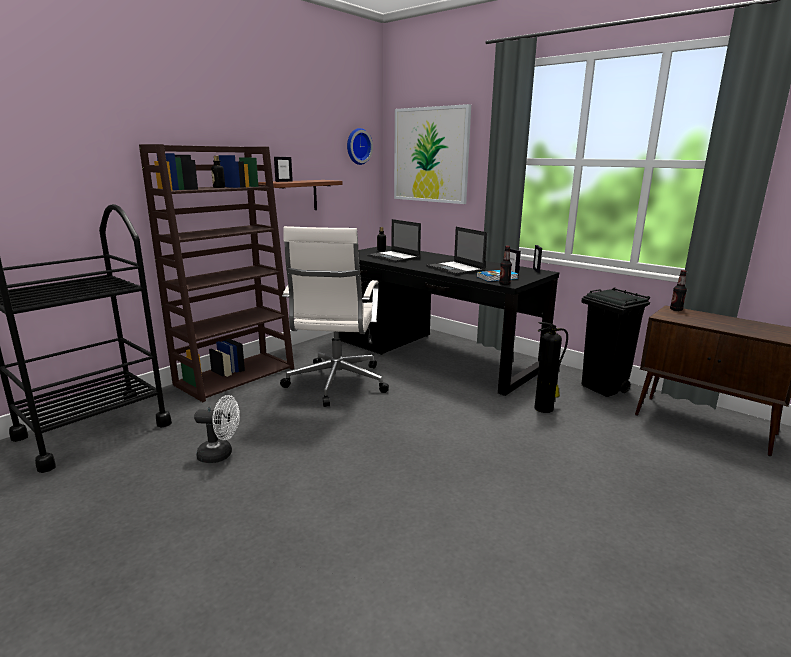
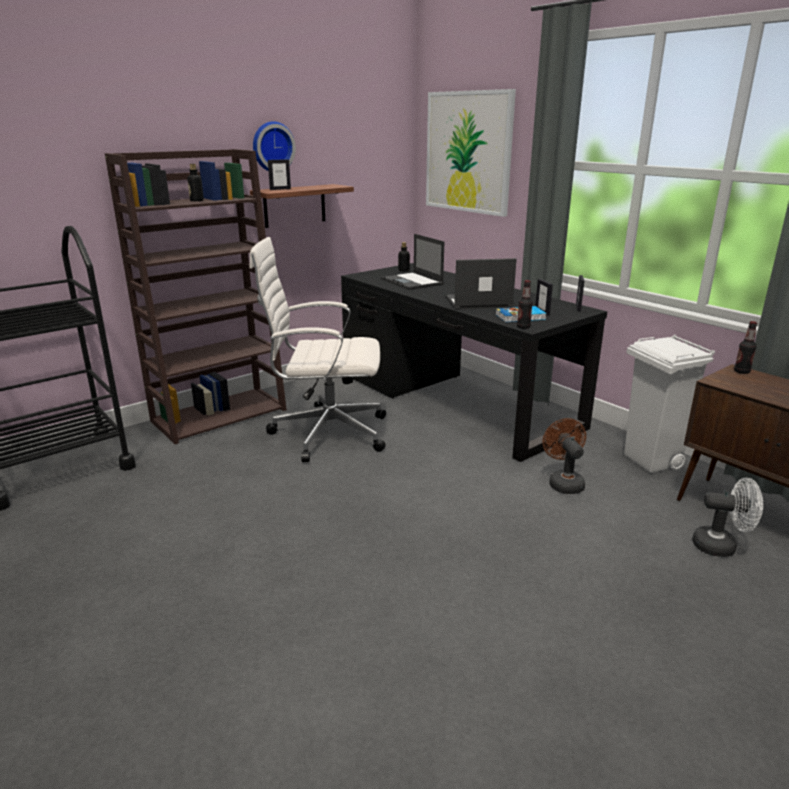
camera: 10 degrees right, 5 degrees up
(220, 455) = (174, 507): white fan -> white fan (721, 546)
(336, 384) = (326, 433): white office chair -> white office chair turned 75 degrees clockwise
(357, 146) = (380, 141): wall clock -> wall clock (272, 147)
(456, 269) = (477, 302): laptop -> laptop turned 105 degrees clockwise
(544, 408) = (563, 482): fire extinguisher -> brown fan
(604, 388) = (651, 461): black trash can -> white trash can

